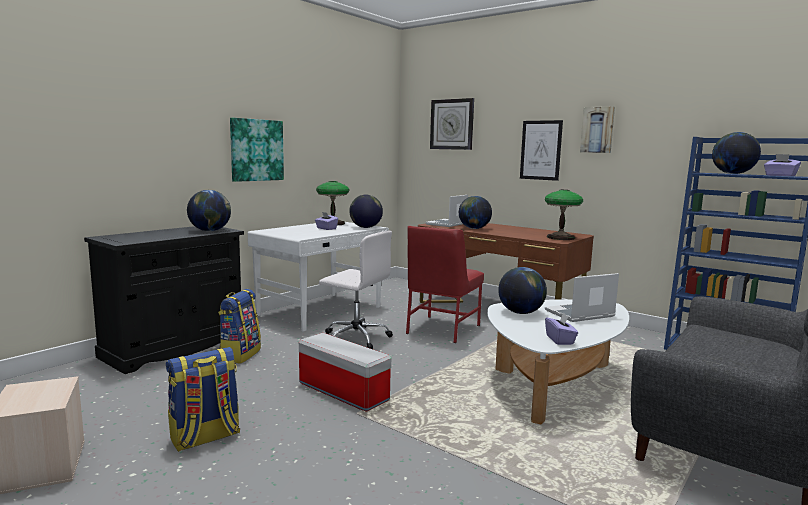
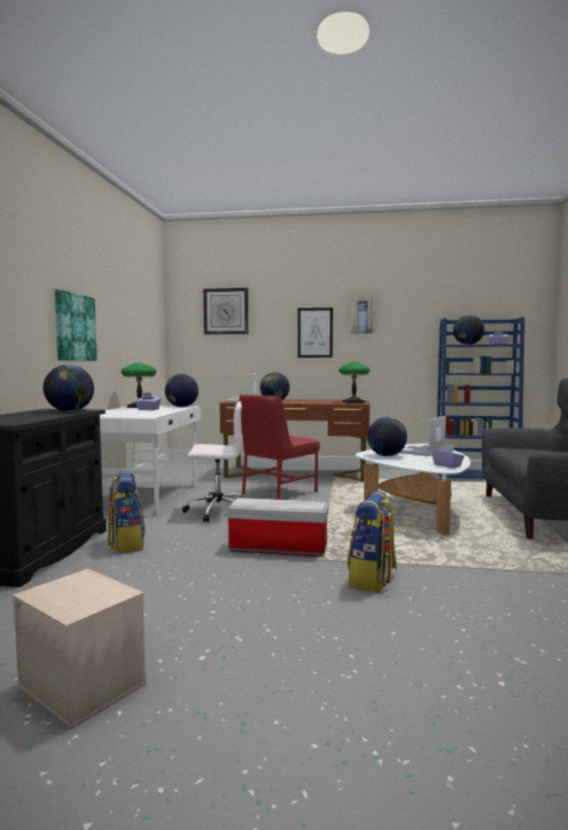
camera: 30 degrees left, 5 degrees down
(205, 438) = (219, 610): backpack -> backpack (372, 579)
(441, 329) = (277, 493): red chair -> red chair turned 45 degrees clockwise

